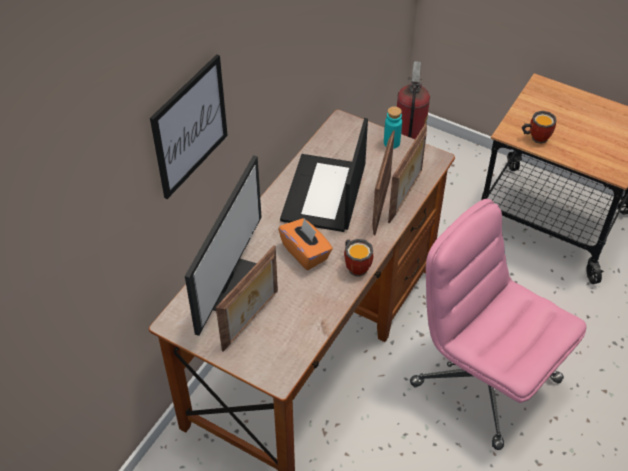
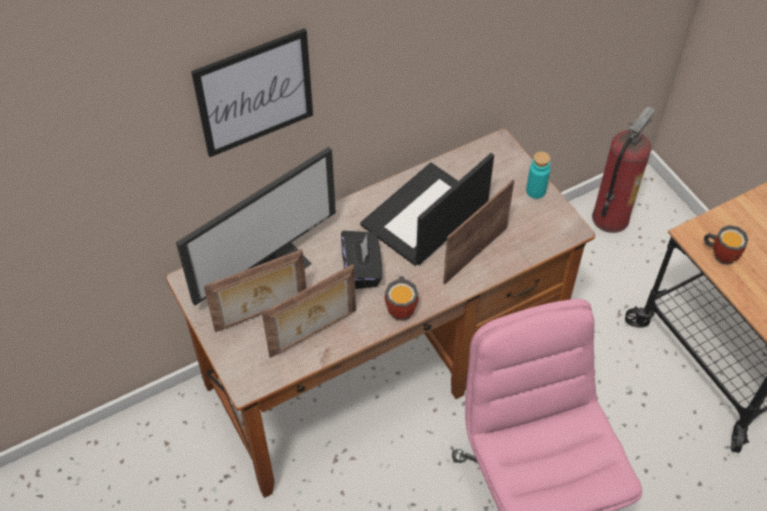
camera: 30 degrees right, 5 degrees up
(306, 253) = (362, 270): orange tissue box -> black tissue box
(406, 196) = (508, 257): picture frame -> picture frame (314, 334)

